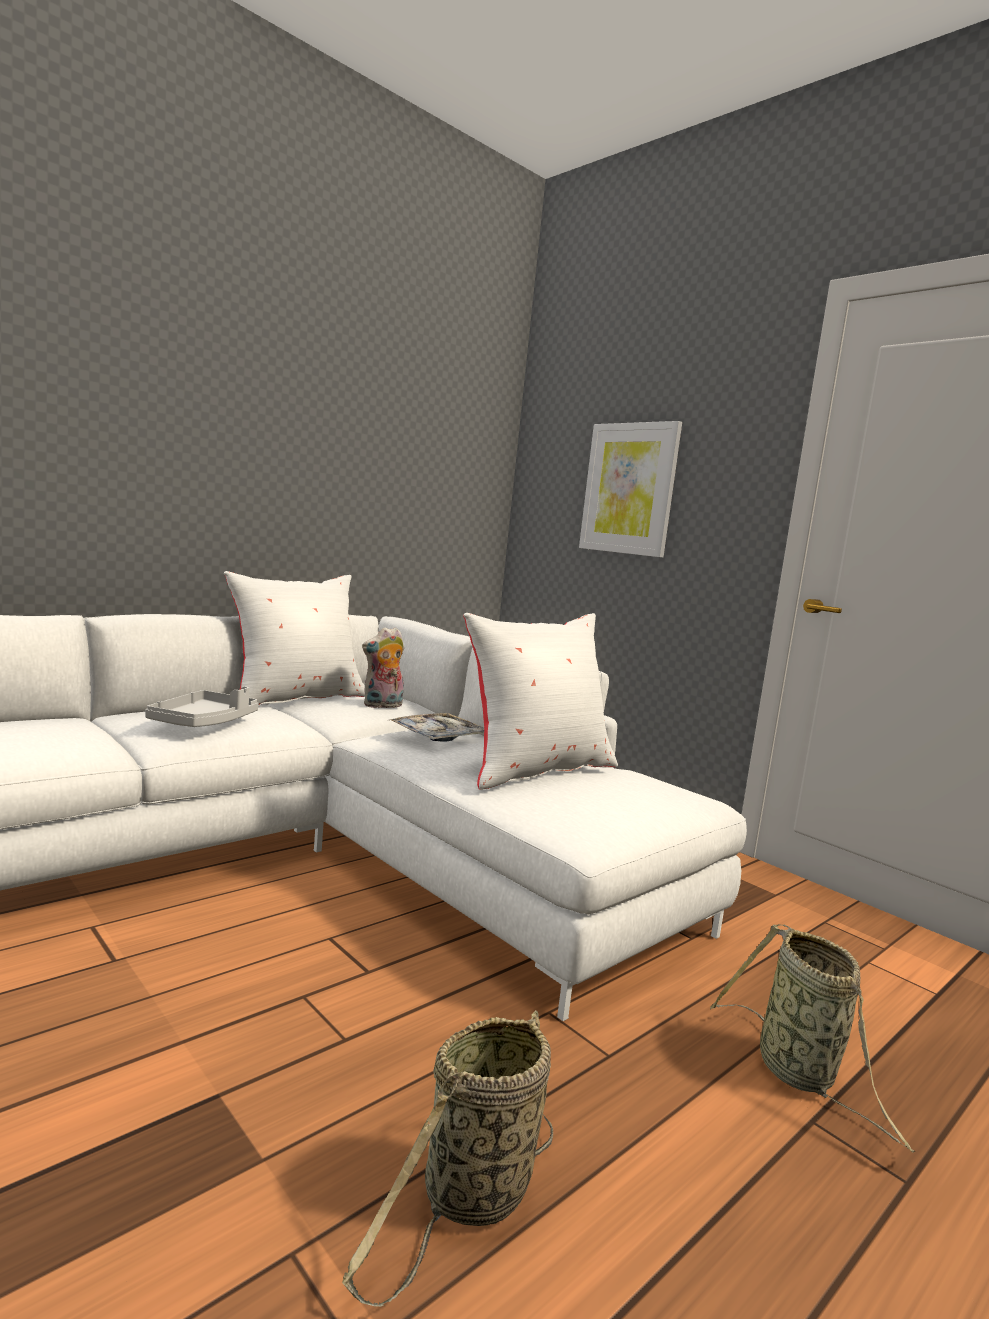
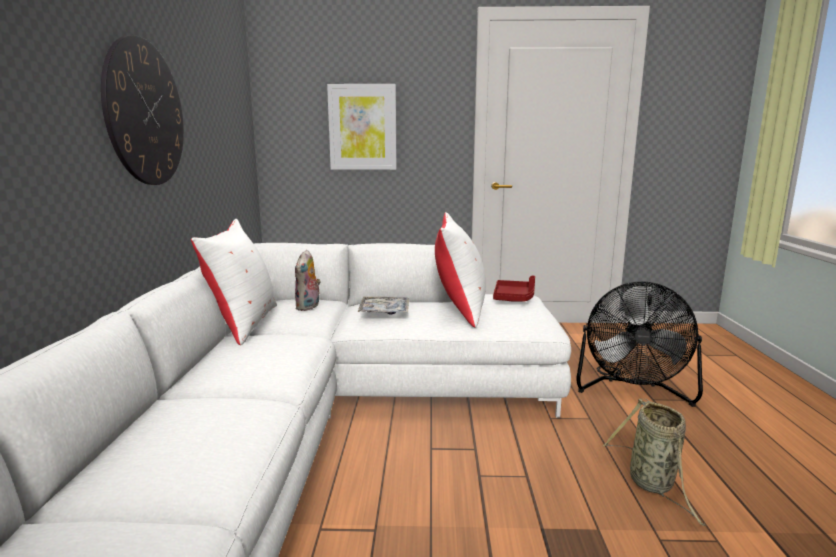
camera: 45 degrees left, 5 degrees up
(204, 722) = (272, 359): grey tray -> none
(252, 436) = (145, 113): none -> wall clock
(656, 791) = (514, 298): none -> red tray
(800, 1075) = (628, 388): basket -> black fan

